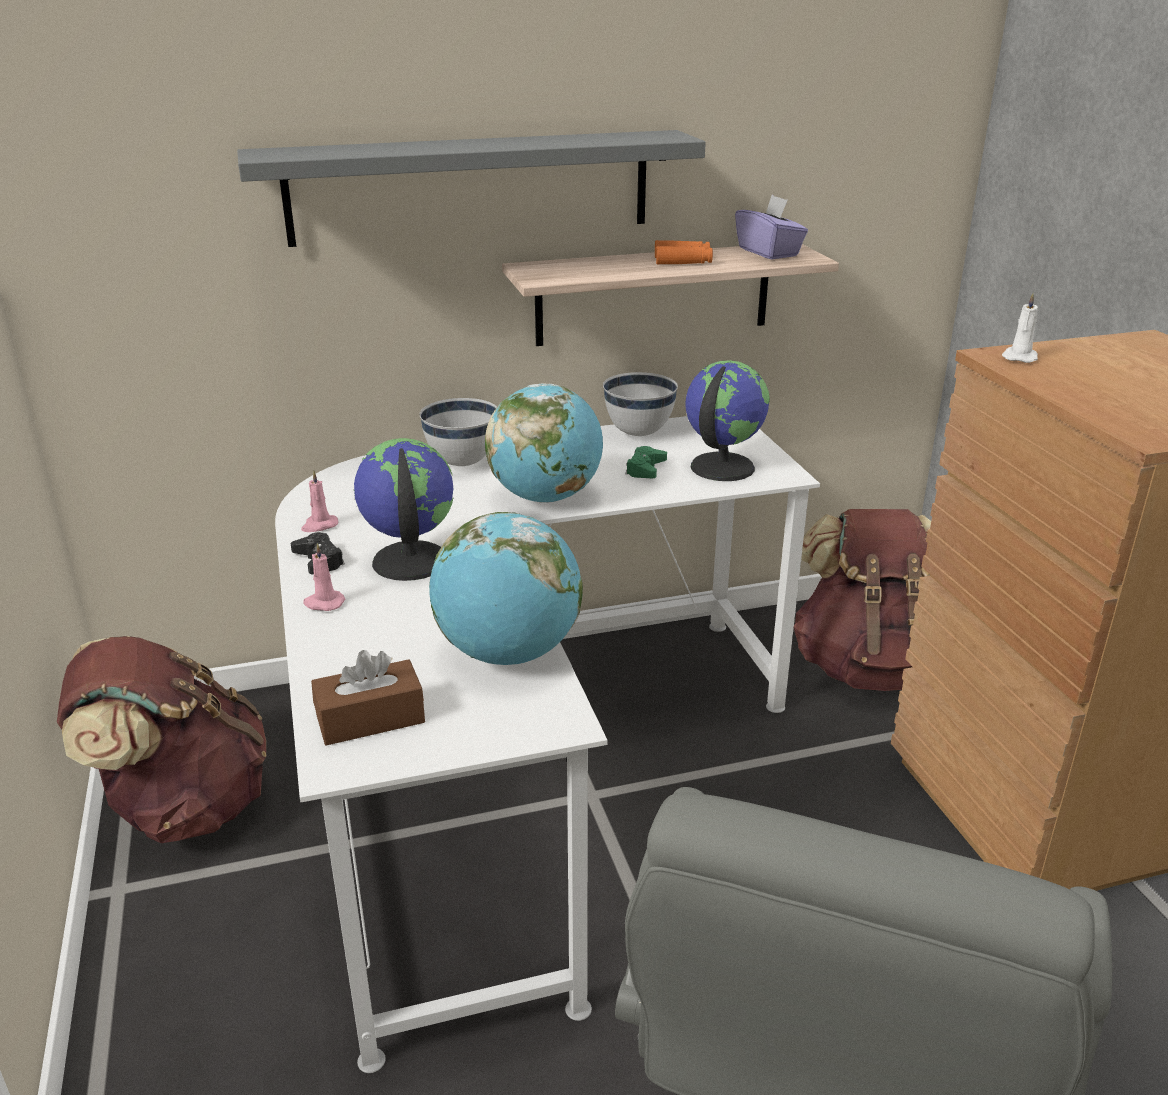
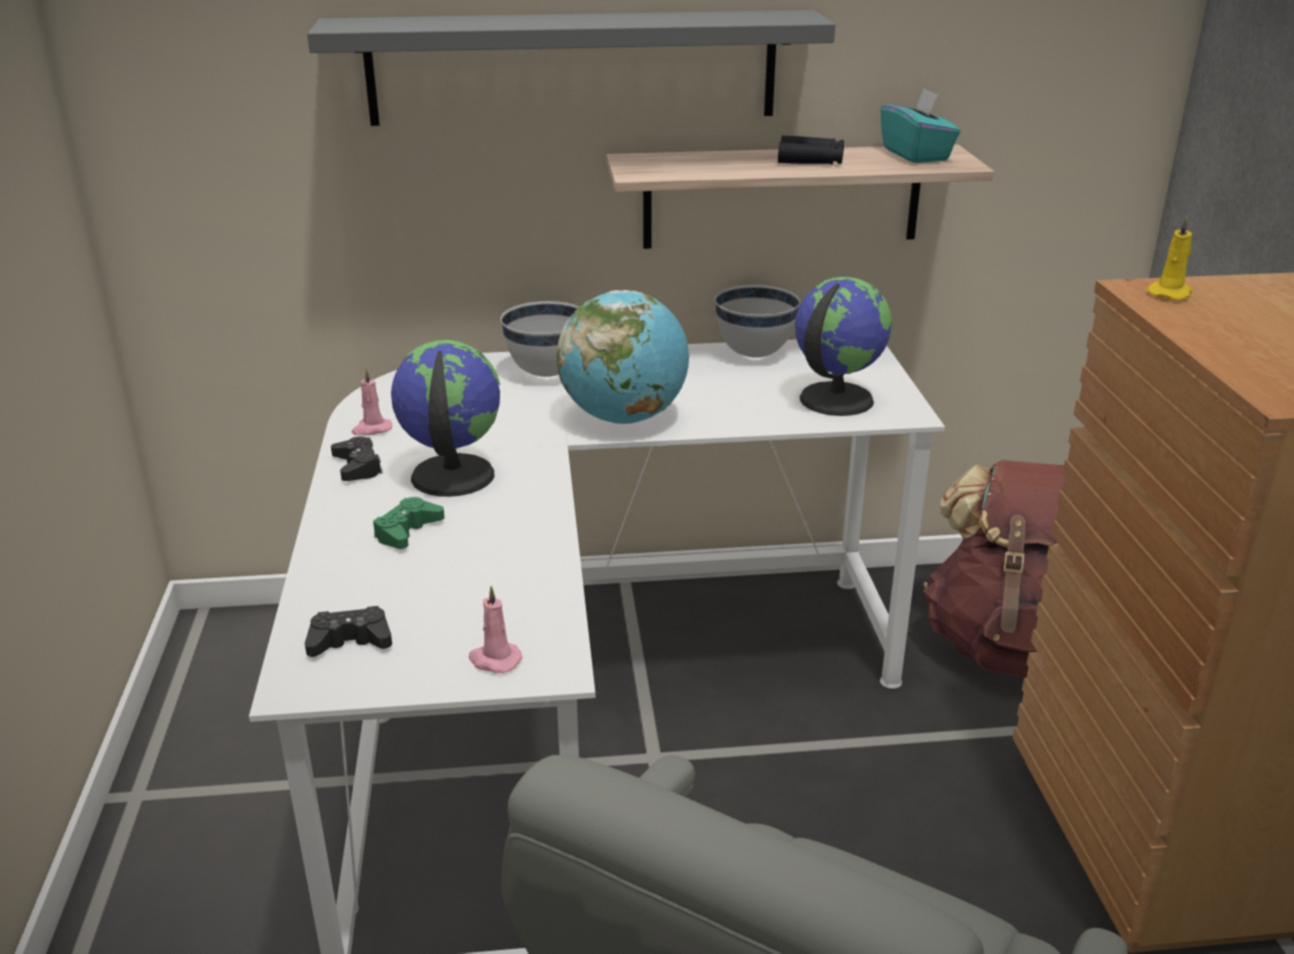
camera: 10 degrees right, 0 degrees up
(182, 806) = (221, 717): brown backpack -> none
(323, 603) = (346, 513): pink candle -> pink candle (494, 660)
(370, 719) = (350, 641): brown tissue box -> black game controller
(508, 653) = (521, 586): globe -> none
(645, 469) = (747, 395): green game controller -> green game controller (407, 531)
(683, 261) = (810, 160): orange binoculars -> black binoculars
(769, 252) = (916, 155): purple tissue box -> turquoise tissue box
(1020, 357) = (1170, 293): white candle -> yellow candle

